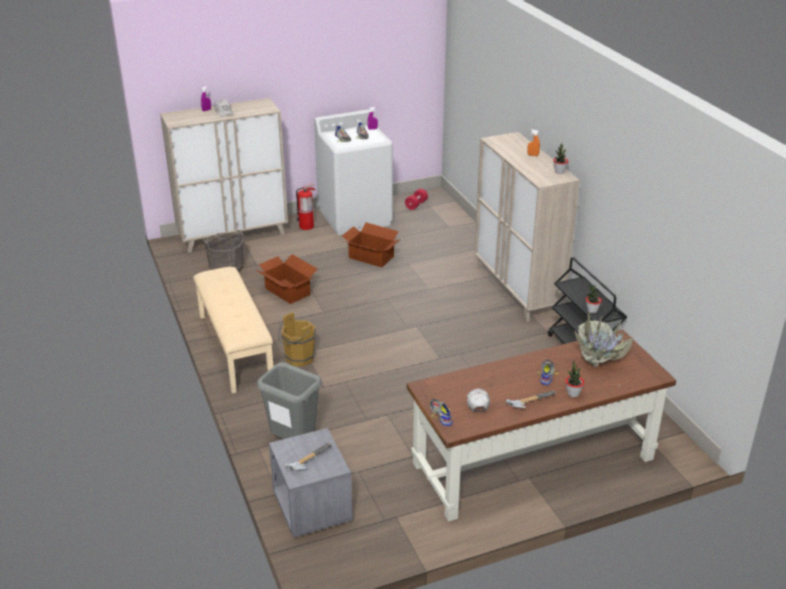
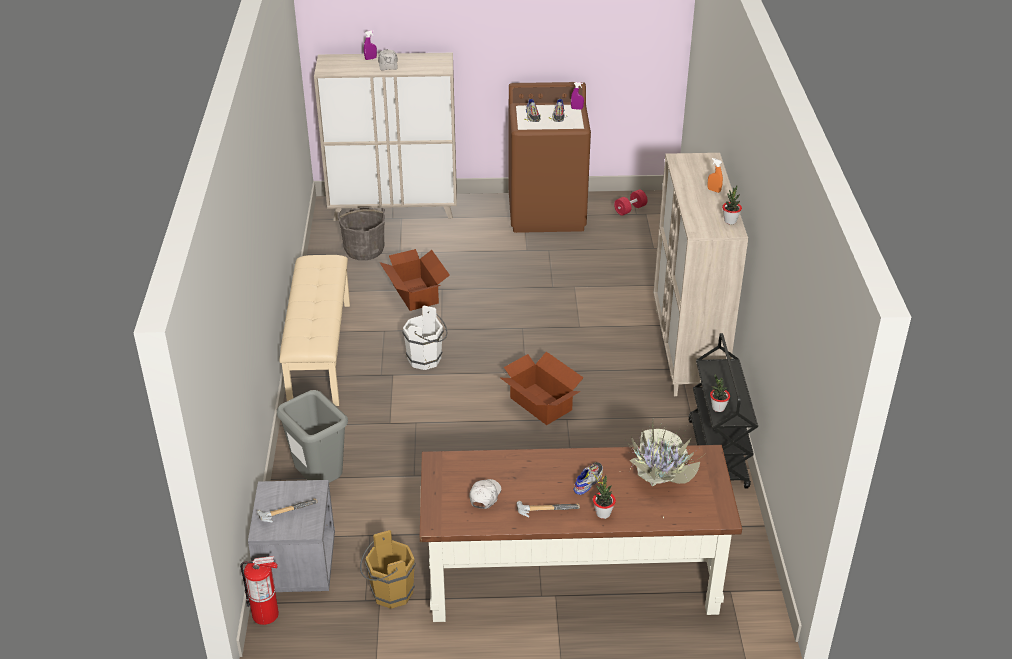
camera: 20 degrees right, 5 degrees up
(298, 359) = (380, 382): brown bucket -> brown bucket (389, 593)
(306, 226) = (483, 213): fire extinguisher -> fire extinguisher (266, 614)
(326, 336) = (427, 360): none -> white bucket
(355, 217) = (547, 212): white washing machine -> brown washing machine
(371, 257) = (535, 270): cardboard box -> cardboard box (540, 404)
(440, 414) = (435, 500): shoe -> none

